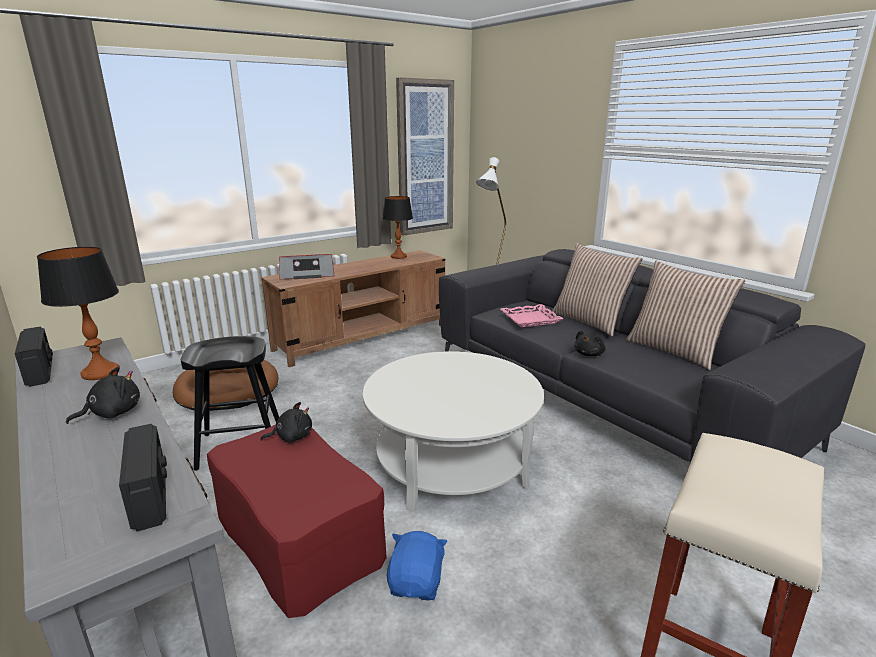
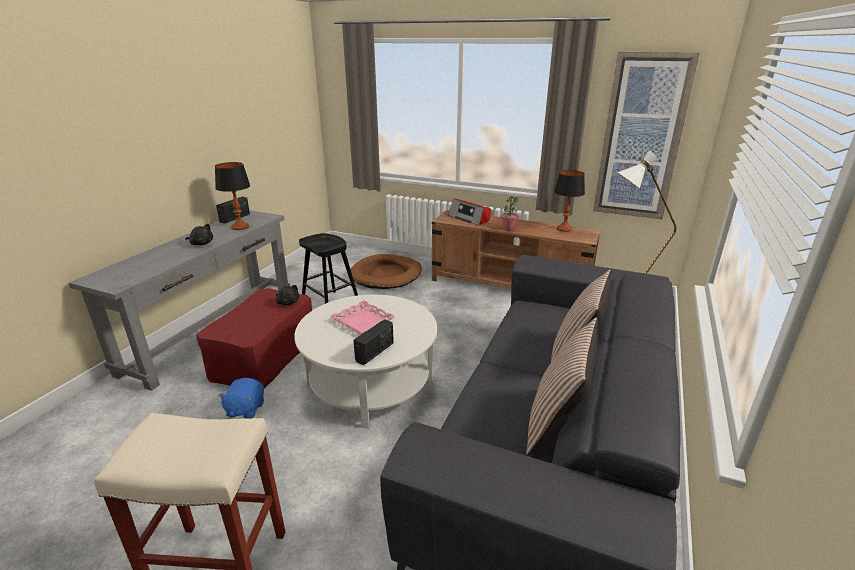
camera: 60 degrees right, 5 degrees up
(150, 496) = (135, 274): radio -> radio (375, 352)
(363, 270) = (508, 229): none -> potted plant
(417, 583) = (245, 409): blue plush toy -> blue plush toy turned 120 degrees clockwise
(530, 319) = (531, 324): pink tray -> pink tray (362, 321)
(589, 354) = (493, 373): black plush toy -> none

